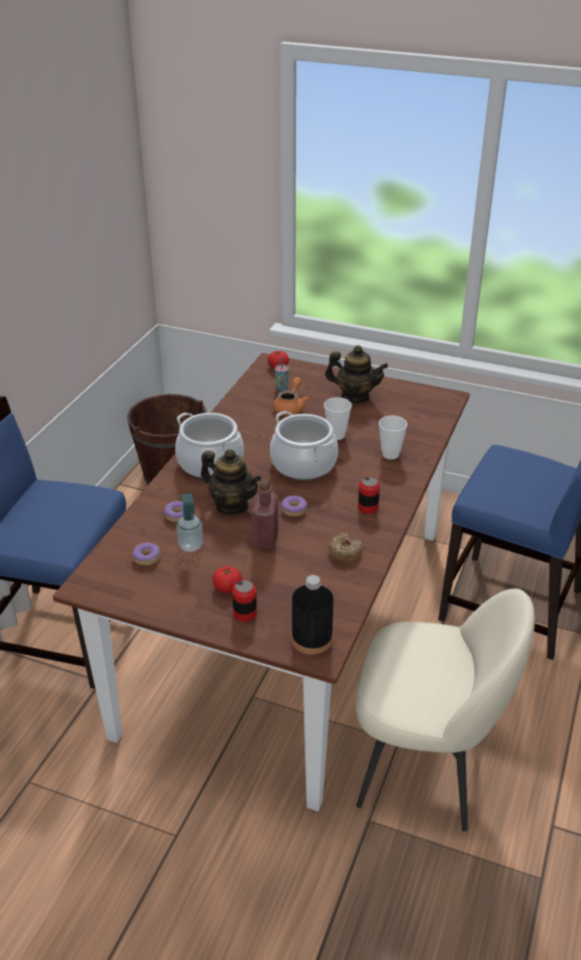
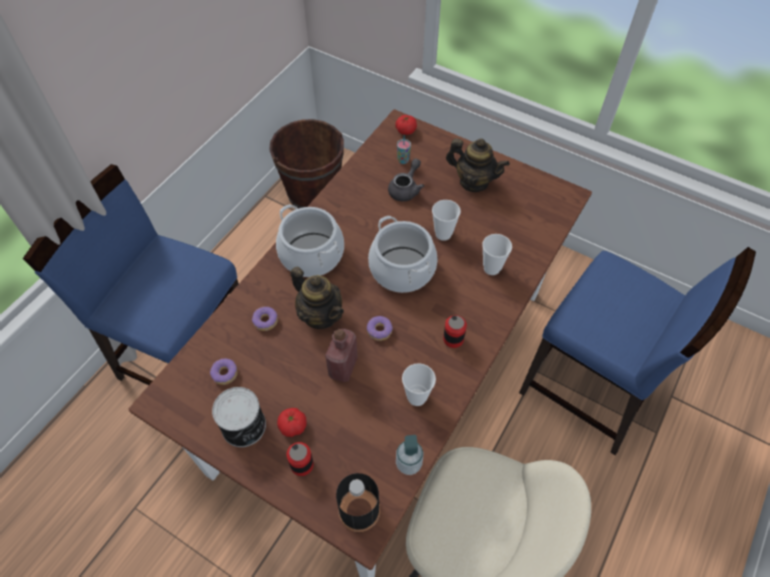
camera: 10 degrees right, 20 degrees up
(178, 593) = (244, 427): none -> can
(190, 546) = (269, 364): soap dispenser -> soap dispenser (408, 464)
(290, 407) = (406, 189): orange teapot -> grey teapot
(344, 552) = (417, 397): donut -> cup

